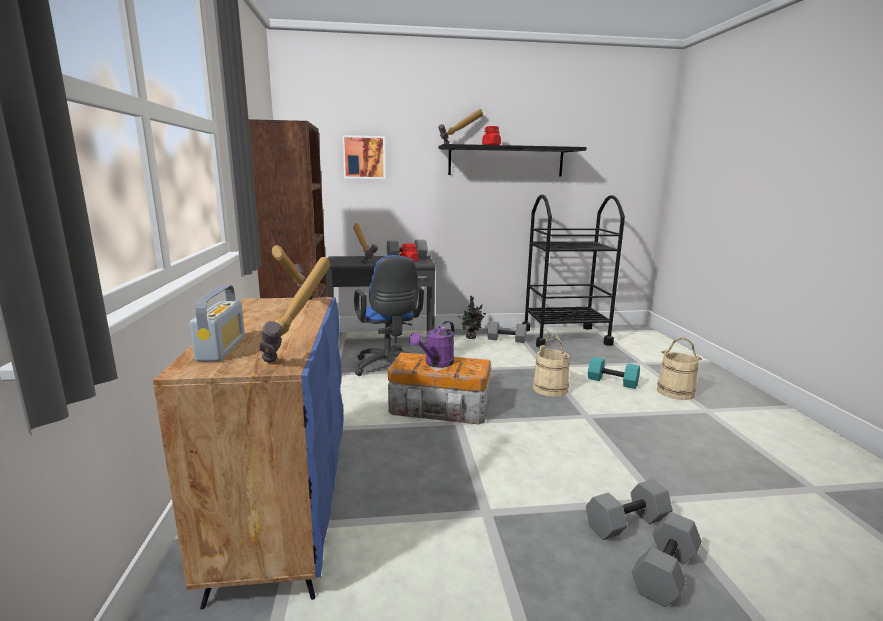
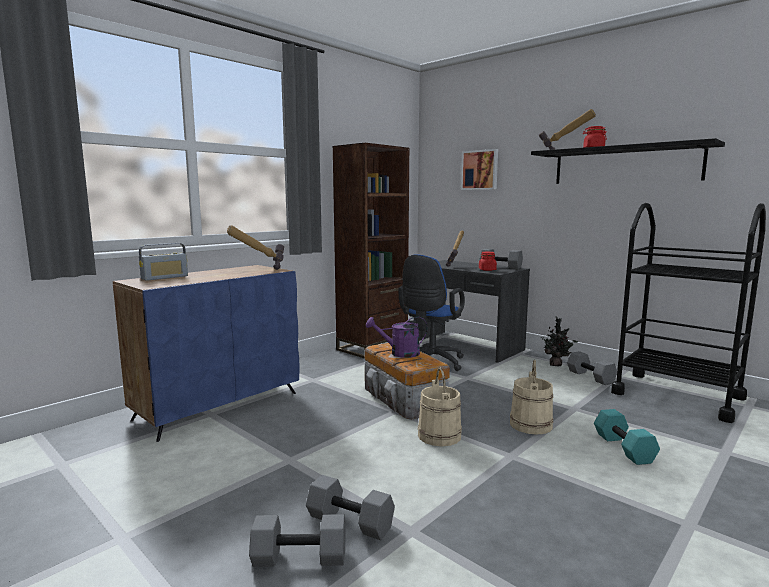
camera: 50 degrees right, 5 degrees down
(303, 353) = (175, 284): hammer -> none
(675, 392) = (692, 491): beige bucket -> beige bucket (439, 435)

